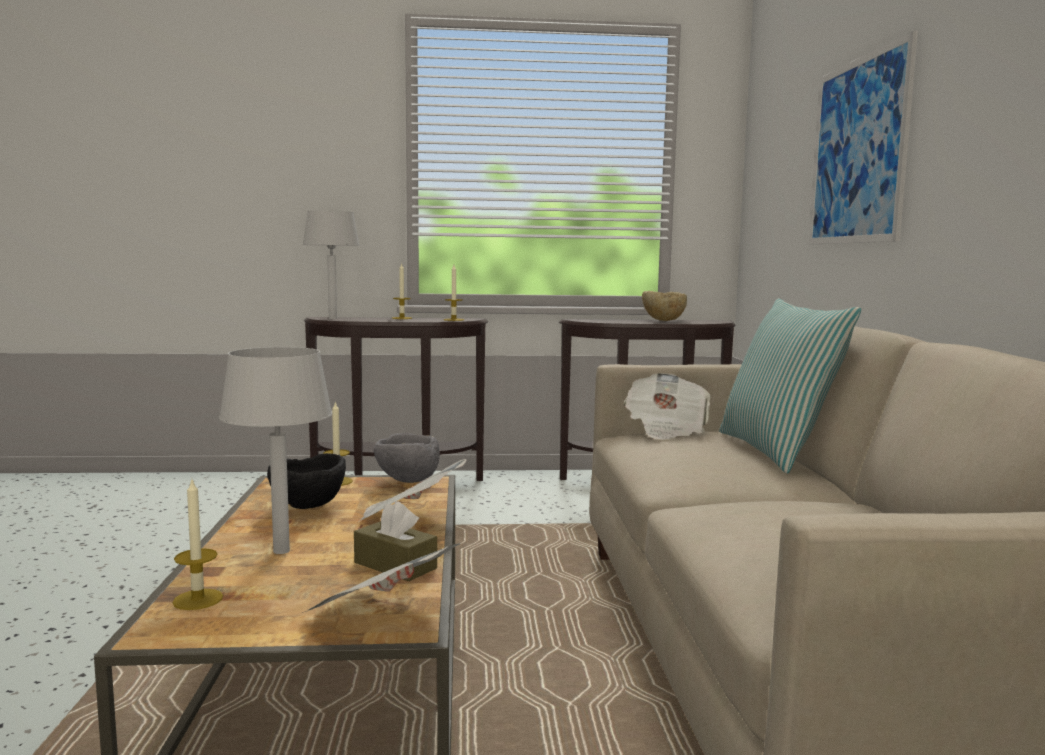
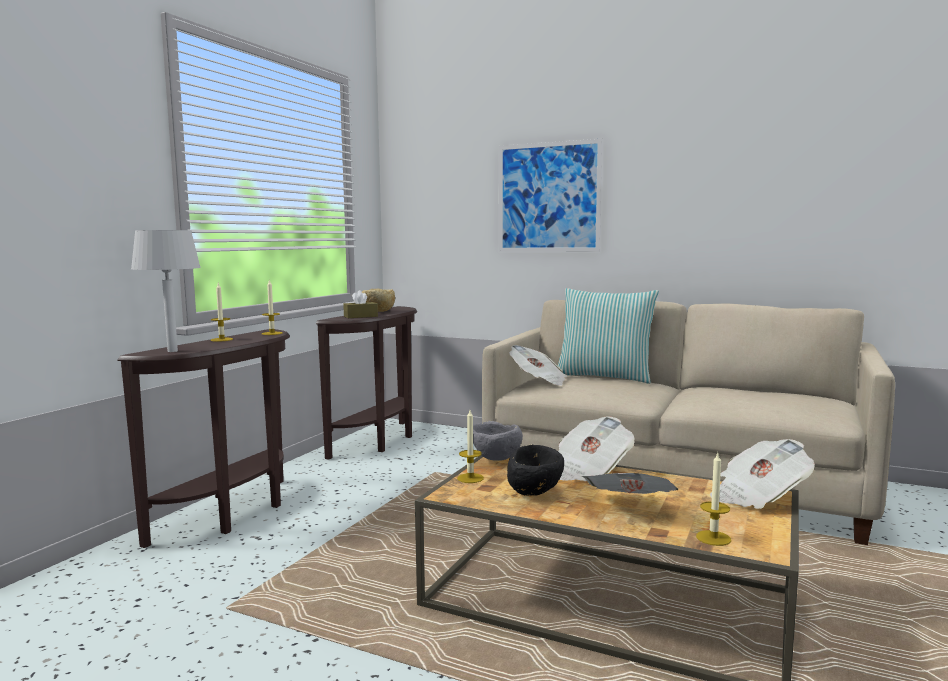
camera: 60 degrees left, 0 degrees up
(282, 551) = (629, 509): grey table lamp -> newspaper
(395, 565) = (677, 485): brown tissue box -> brown tissue box (360, 316)

